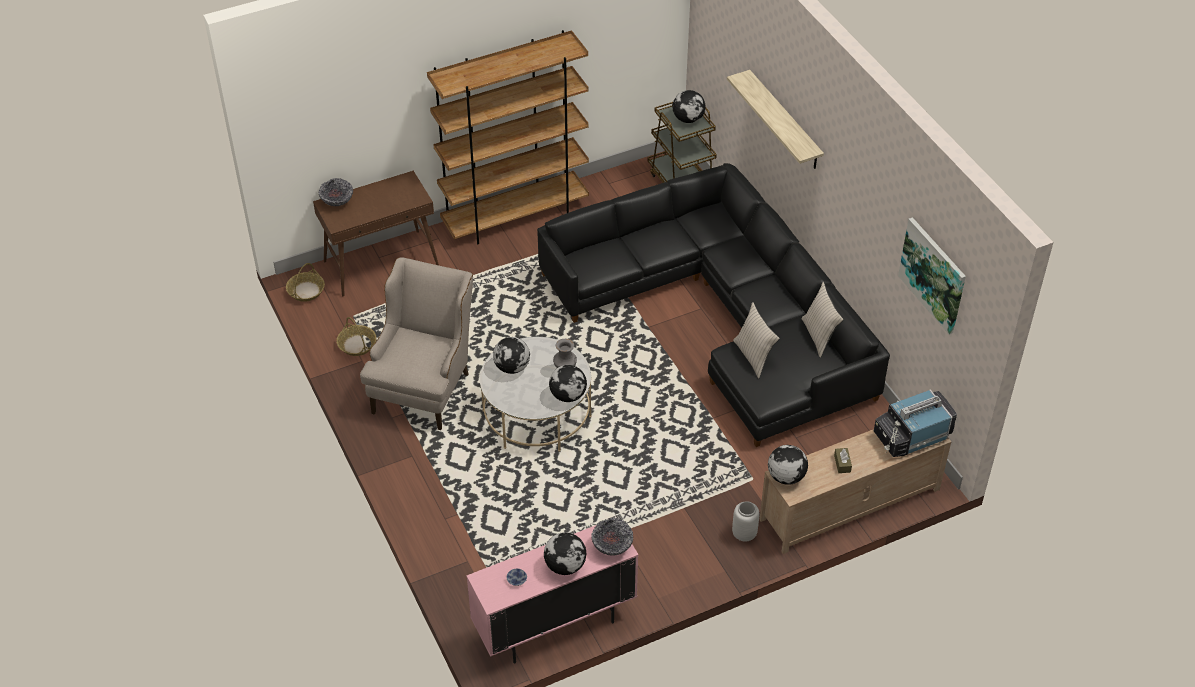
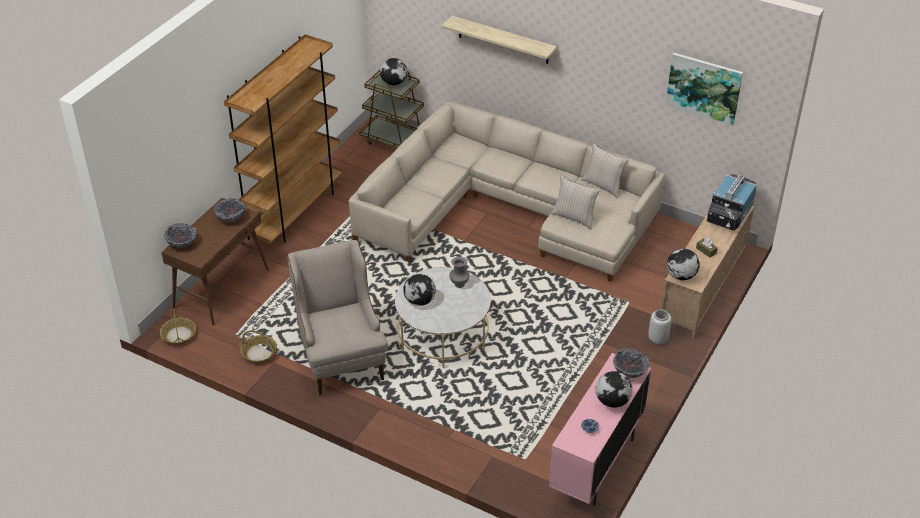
camera: 35 degrees left, 5 degrees down
(401, 196) = (230, 218): none -> bowl
(568, 395) = (479, 300): globe -> none
(723, 315) = (506, 210): black sofa -> beige sofa

